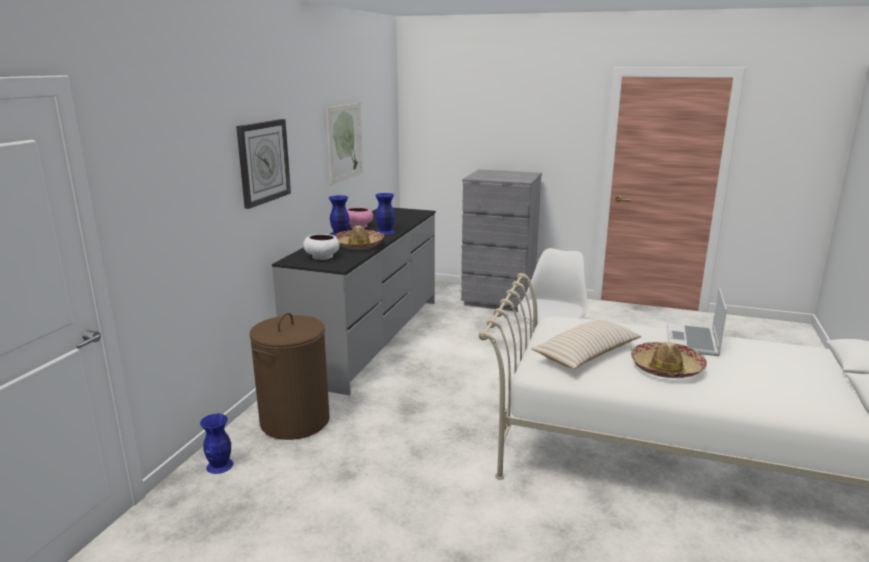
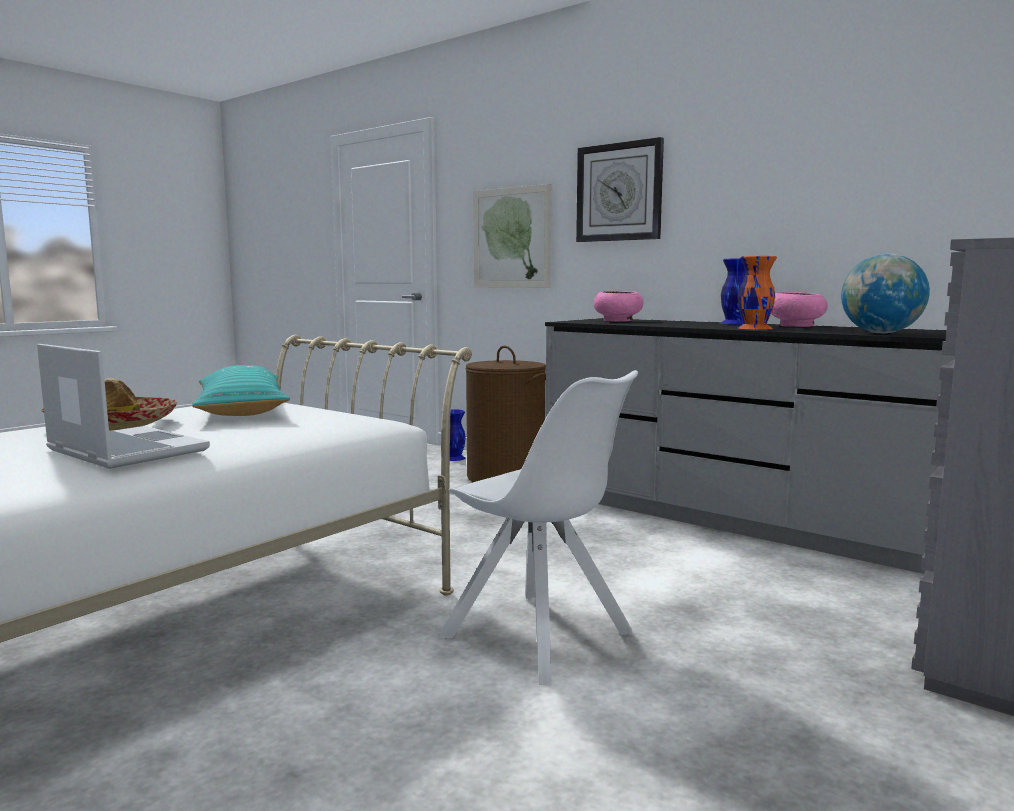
camera: 110 degrees right, 10 degrees down
(322, 257) = (618, 321): white bowl -> pink bowl
(345, 142) = (854, 175): picture -> picture (511, 238)
(359, 245) = (671, 324): hat -> none
(385, 232) = (754, 328): blue vase -> orange vase
(408, 218) = (881, 333): none -> globe
(586, 354) = (241, 410): beige pillow -> turquoise pillow

